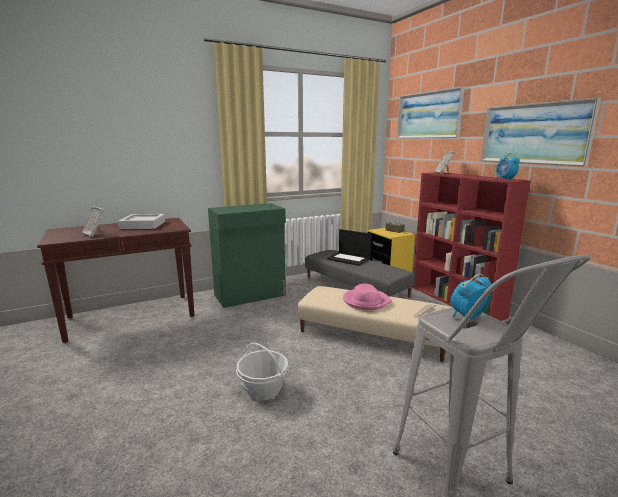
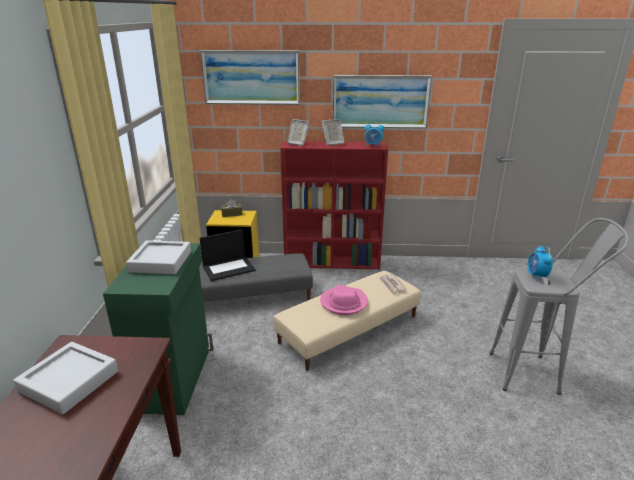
camera: 60 degrees left, 10 degrees up
(94, 234) = (67, 451): picture frame -> picture frame (333, 143)
(251, 207) = (161, 261): none -> grey tray
(263, 389) = (393, 435): basket -> none

